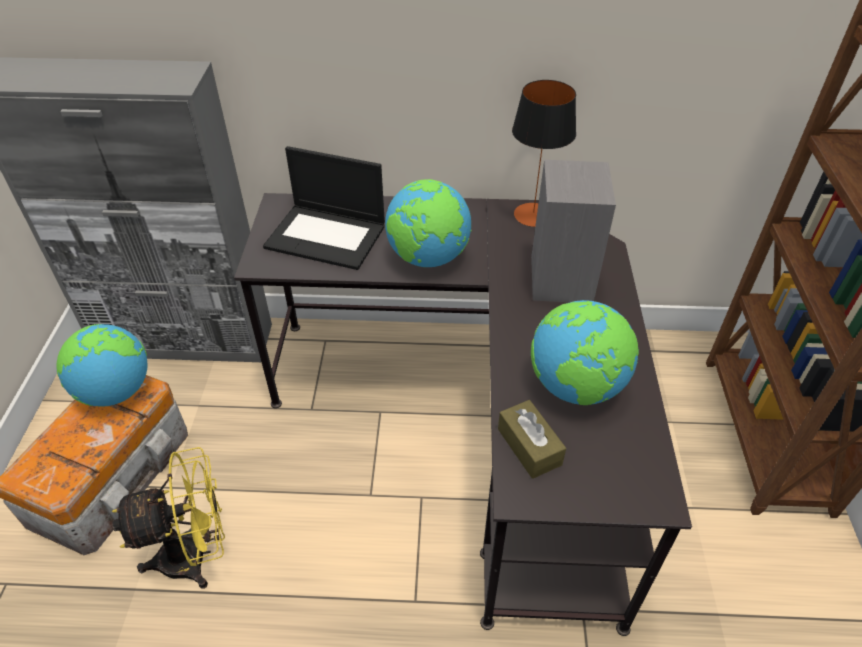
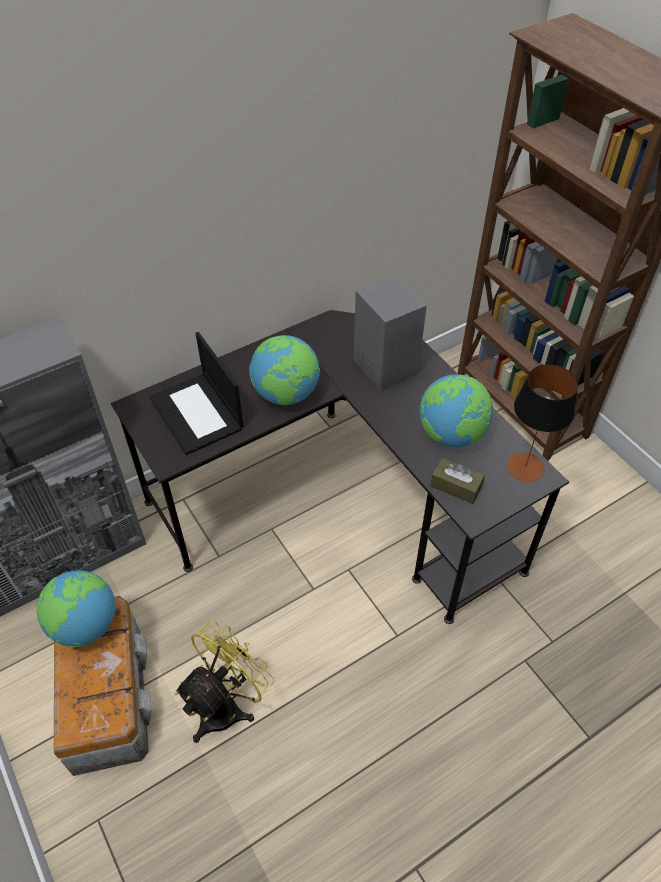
camera: 35 degrees left, 5 degrees up
(327, 236) = (198, 414): laptop -> laptop turned 75 degrees clockwise
(533, 215) = (328, 327): table lamp -> table lamp (525, 467)

